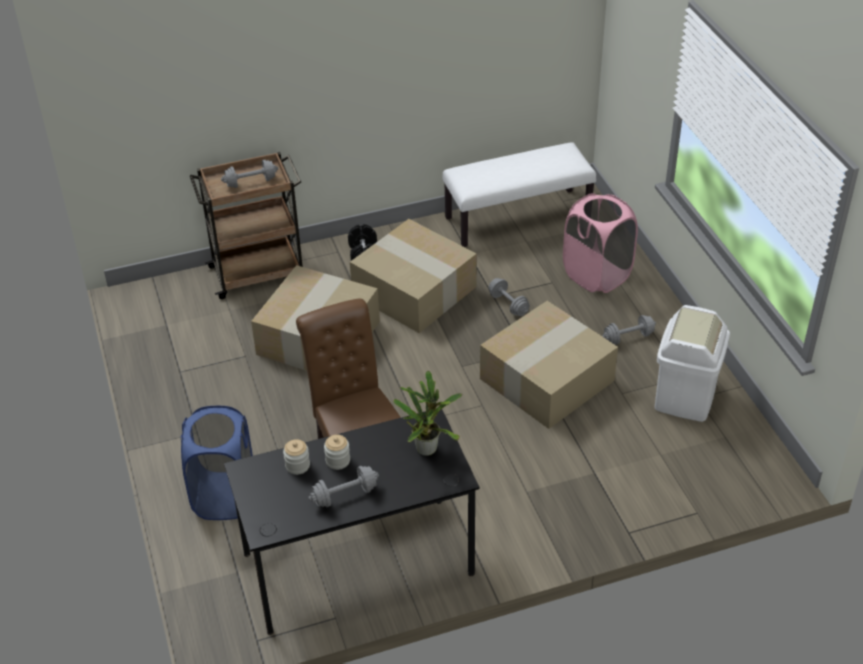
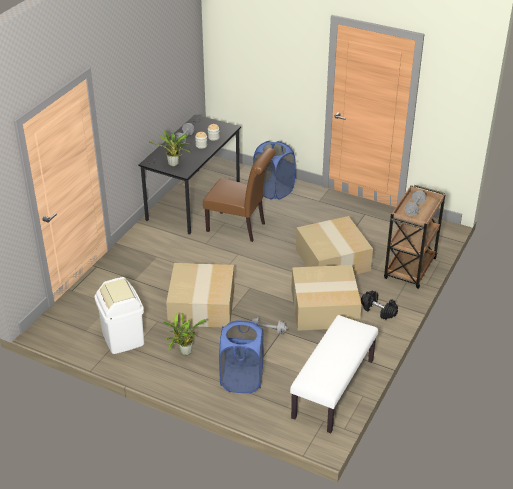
camera: 135 degrees right, 5 degrees down
(597, 275) = (241, 380): pink laundry basket -> blue laundry basket
(628, 337) = (184, 352): grey dumbbell -> potted plant

